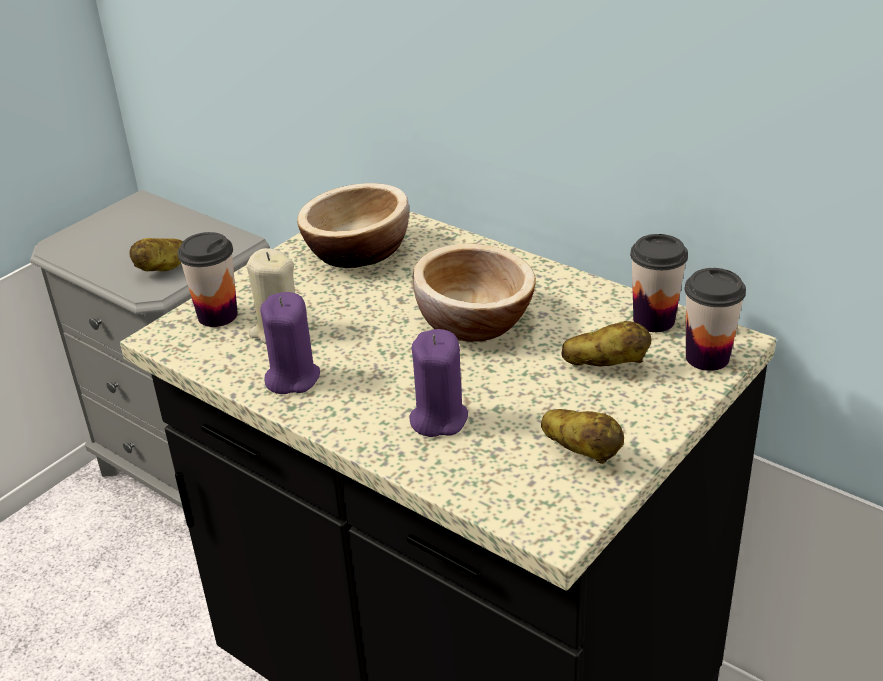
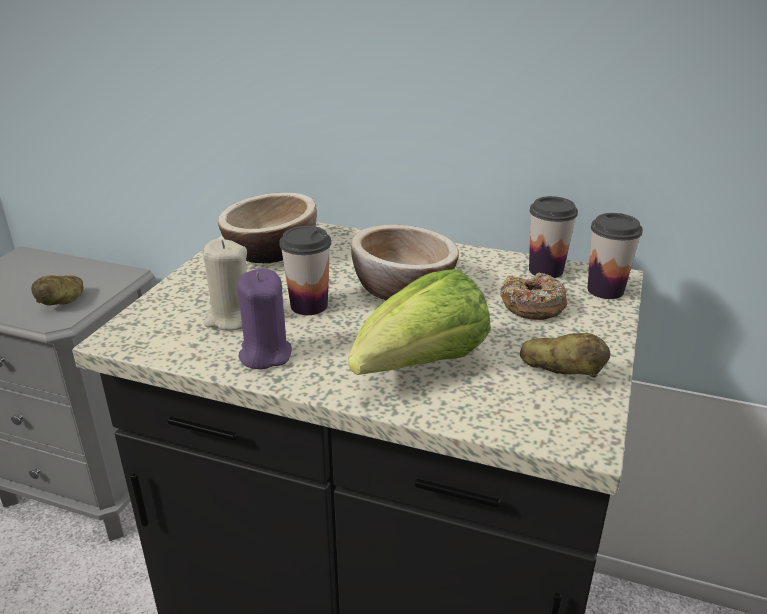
camera: 20 degrees left, 5 degrees down
(217, 315) = (165, 314): cup -> cup (309, 305)
(438, 418) = (421, 367): purple candle -> lettuce
(605, 365) = (532, 306): potato -> donut

